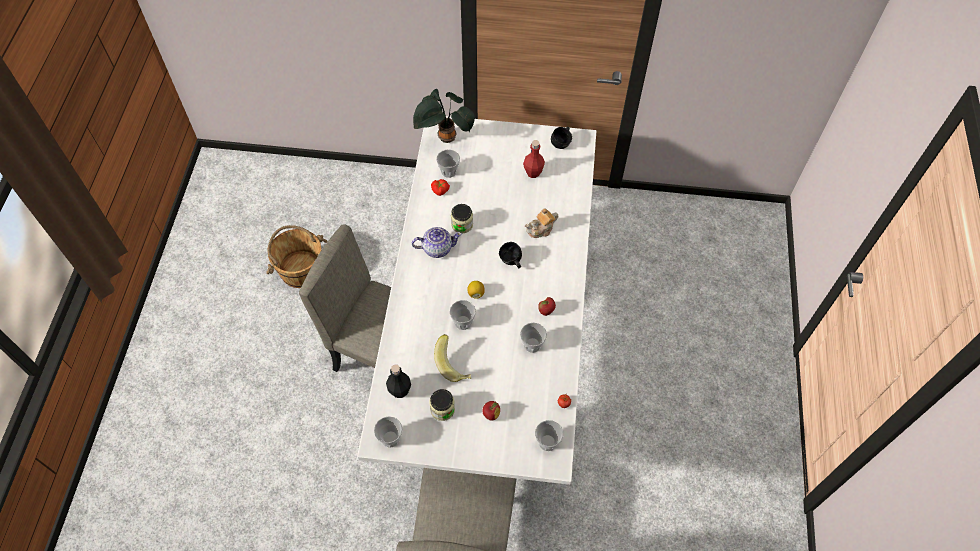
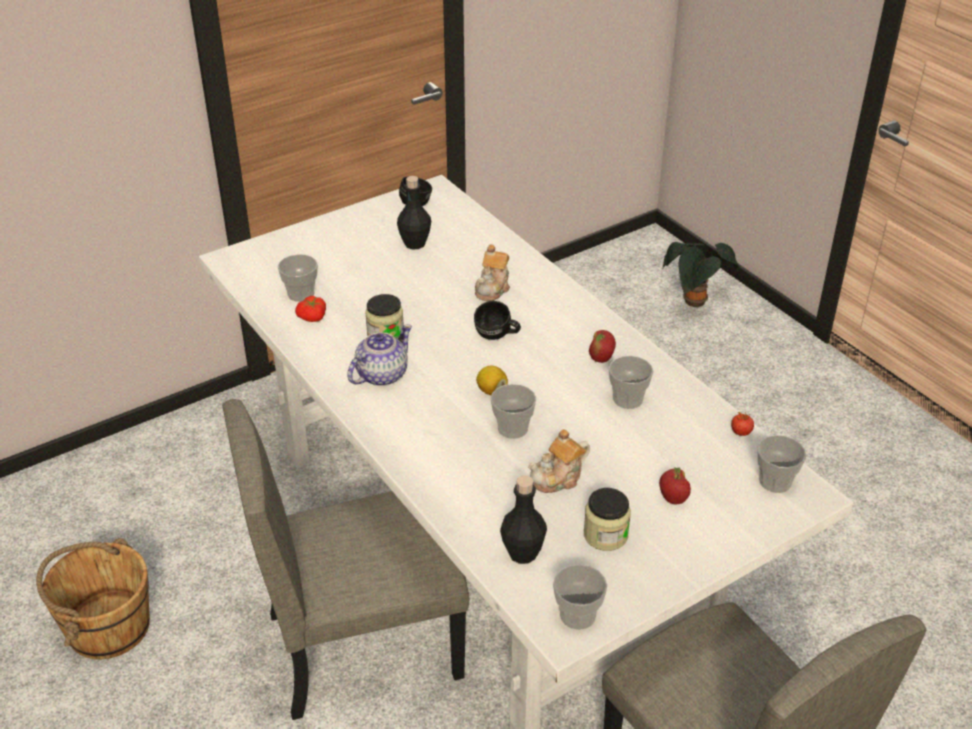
camera: 40 degrees left, 20 degrees down
(445, 138) = (255, 266): potted plant -> potted plant (694, 304)
(454, 365) = (558, 478): banana -> teapot
(533, 172) = (415, 243): red bottle -> black bottle

